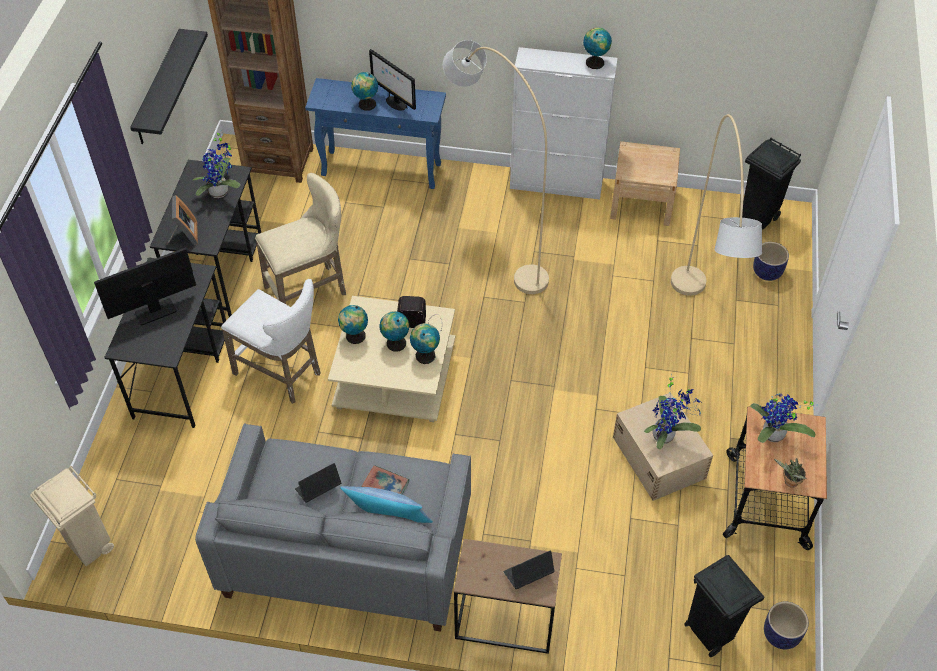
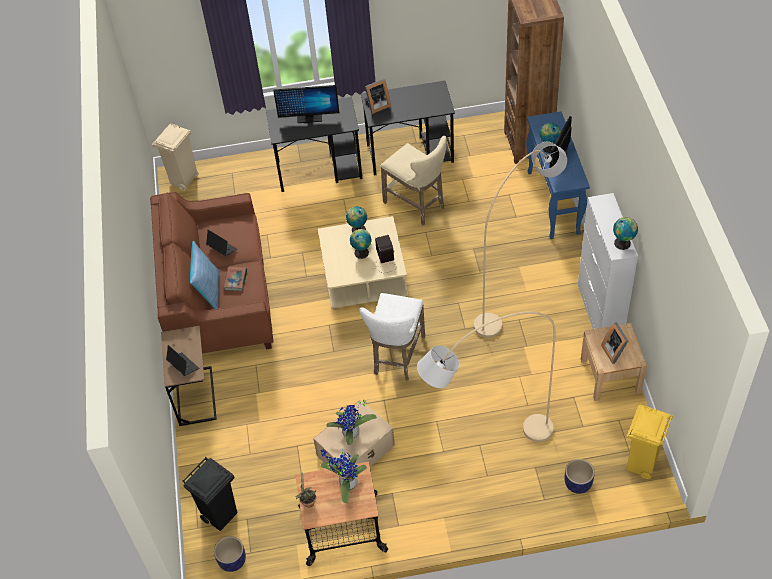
camera: 75 degrees right, 0 degrees up
(156, 312) = (309, 118): monitor -> monitor turned 135 degrees clockwise
(158, 88) = (454, 27): black shelf -> none
(221, 192) = (423, 107): potted plant -> none
(282, 374) = (340, 217): white stool -> white stool (397, 357)
(347, 551) = (219, 299): grey sofa -> brown sofa
(425, 354) = (358, 271): globe -> none
(652, 164) = (615, 351): none -> picture frame
(759, 217) = (641, 464): black trash can -> yellow trash can

